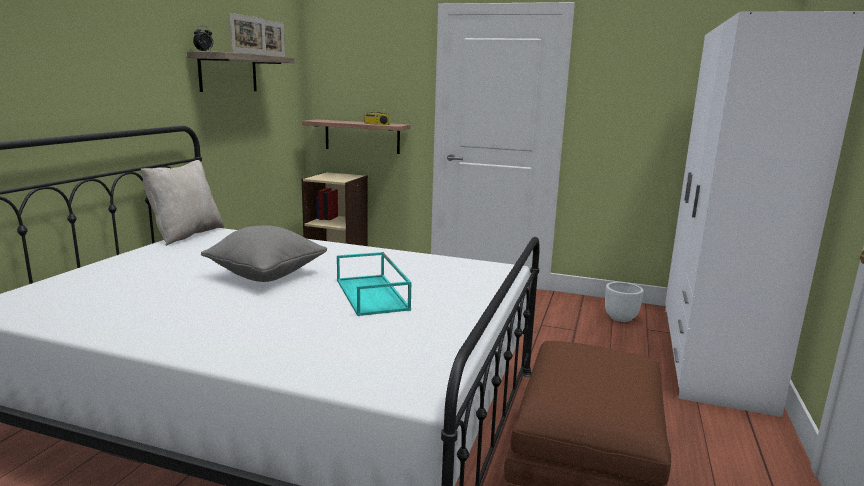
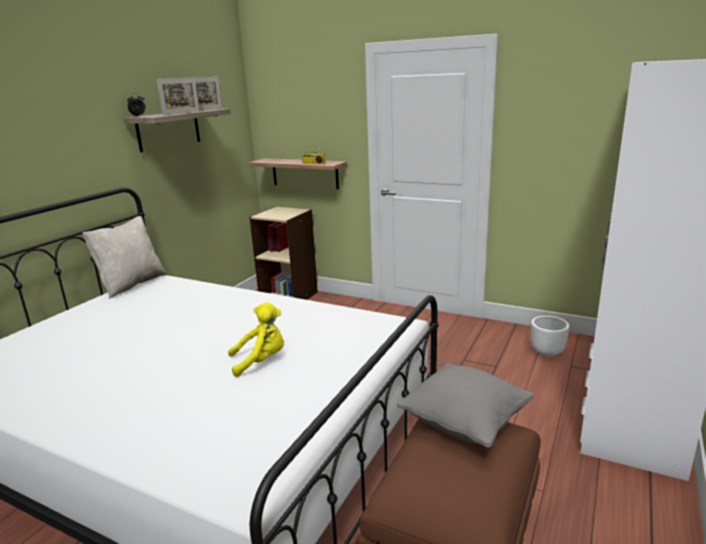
camera: 10 degrees right, 5 degrees up
(266, 275) = (177, 336): grey pillow -> grey pillow (464, 424)
(373, 295) = (261, 361): turquoise tray -> yellow plush toy

